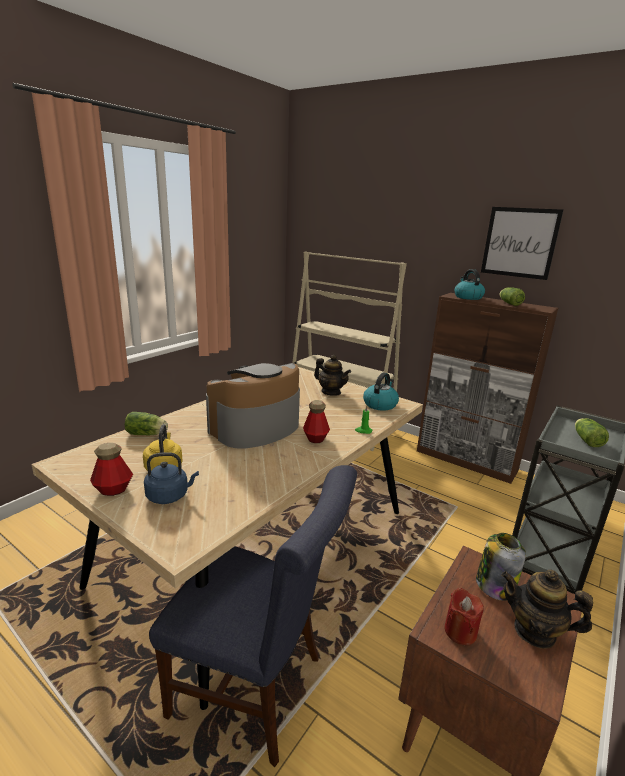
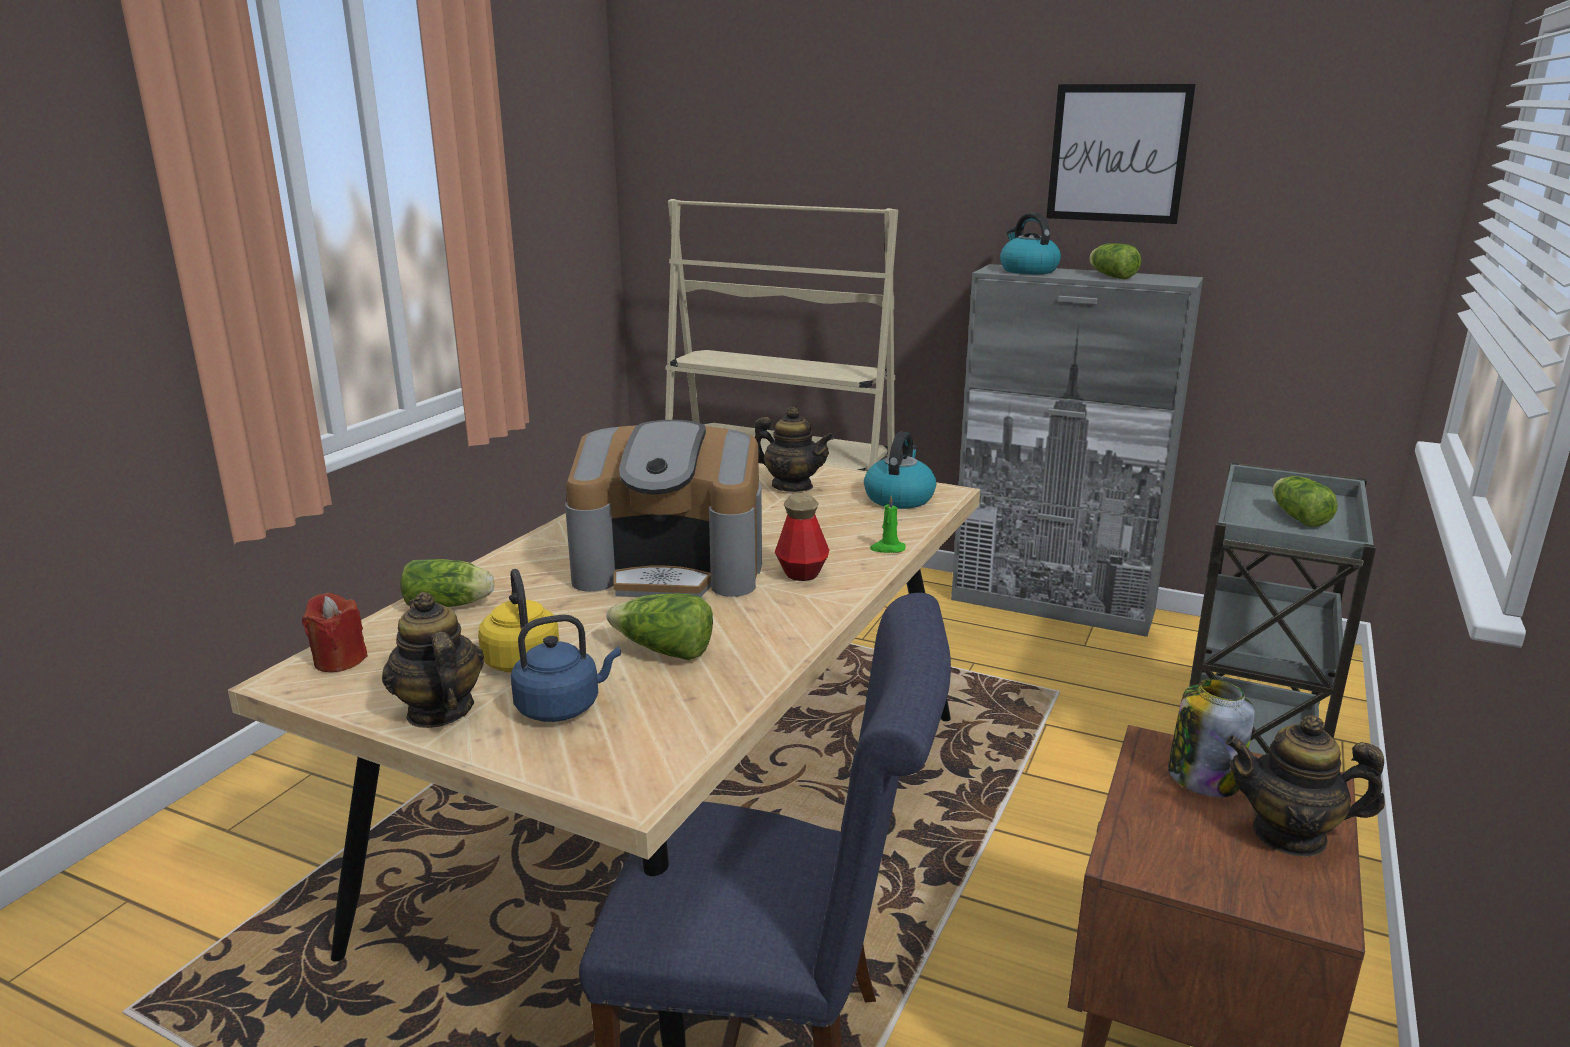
camera: 10 degrees left, 0 degrees up
(113, 489) = (439, 711): bottle -> teapot
(231, 472) = (664, 651): none -> lettuce
(255, 428) = (672, 568): coffee machine -> coffee machine turned 120 degrees counterclockwise
(460, 631) = (1168, 854): red candle -> red candle (339, 660)
(466, 461) = (1053, 605): brown cabinet -> grey cabinet

